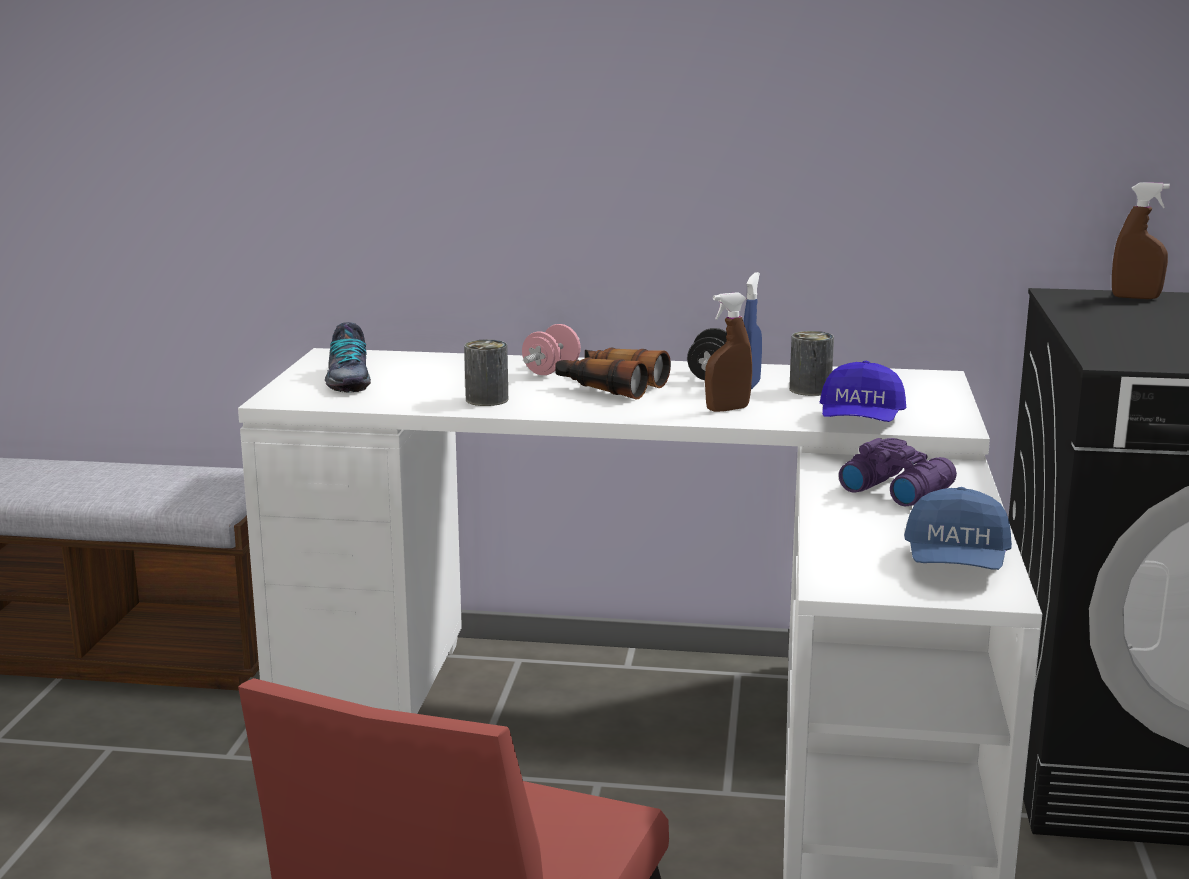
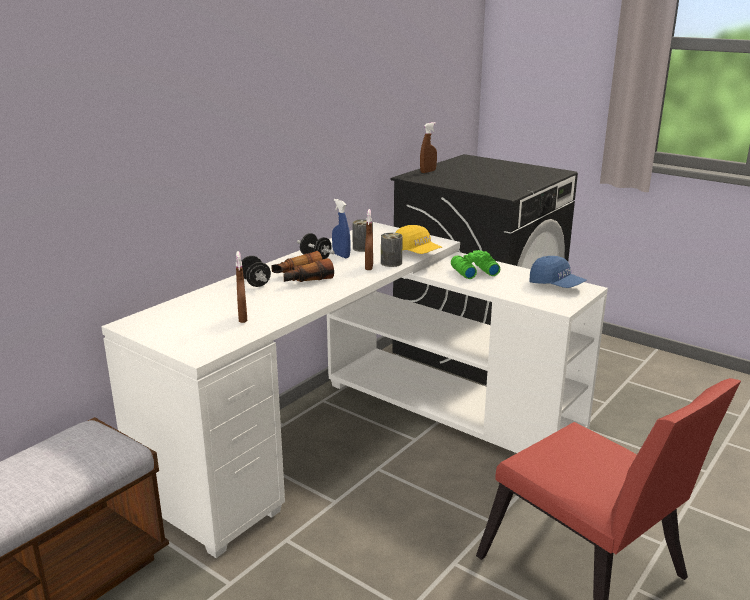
camera: 60 degrees left, 5 degrees up
(347, 380) = (190, 330): shoe -> none
(415, 392) = (243, 318): none -> brown spray bottle
(487, 399) = (283, 306): can -> can (391, 263)
(551, 370) = (255, 283): pink dumbbell -> black dumbbell
(860, 422) = (416, 252): blue cap -> yellow cap
(896, 489) = (473, 272): purple binoculars -> green binoculars

